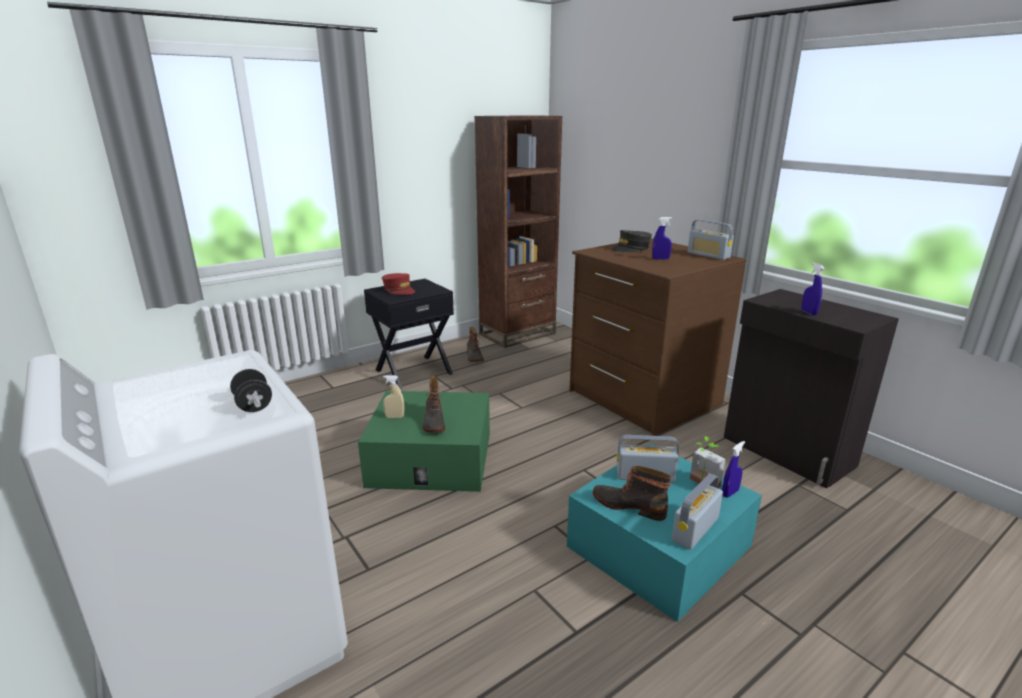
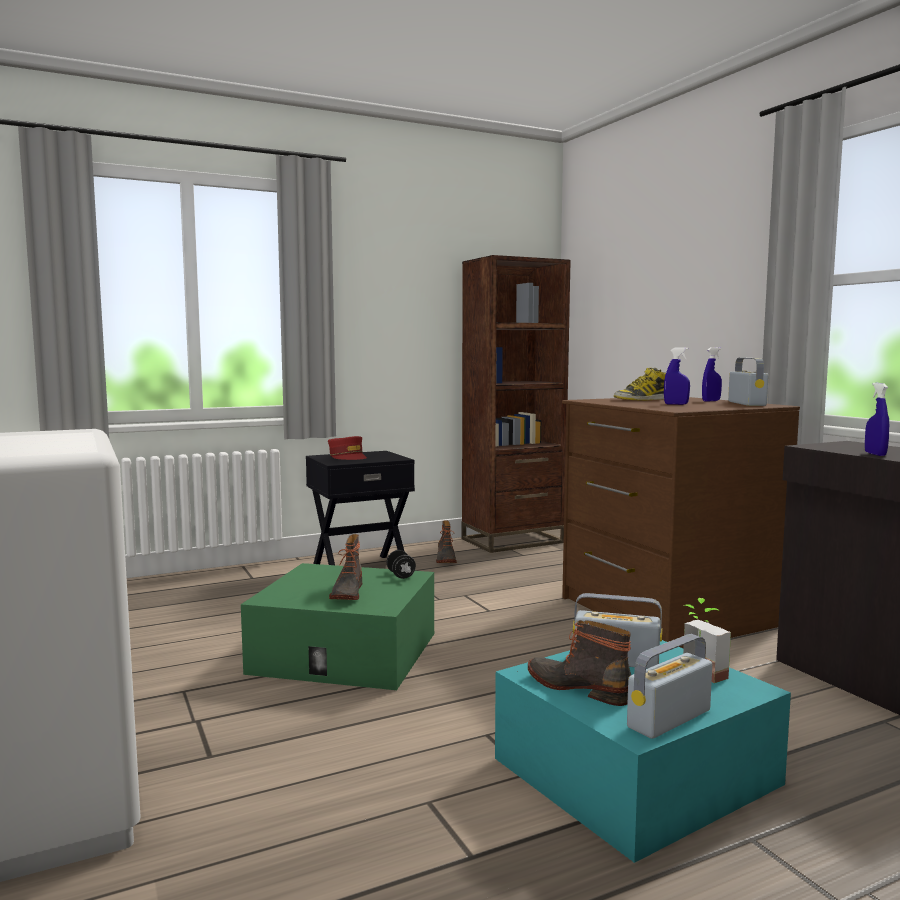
camera: 10 degrees right, 15 degrees down
(253, 405) = (56, 448): black dumbbell -> black dumbbell (401, 575)
(394, 417) = (299, 585): beige spray bottle -> none
(631, 248) = (643, 399): grey cap -> boot
(708, 255) = (746, 403): radio -> radio turned 150 degrees counterclockwise
(730, 493) = (739, 687): blue spray bottle -> blue spray bottle (711, 401)

